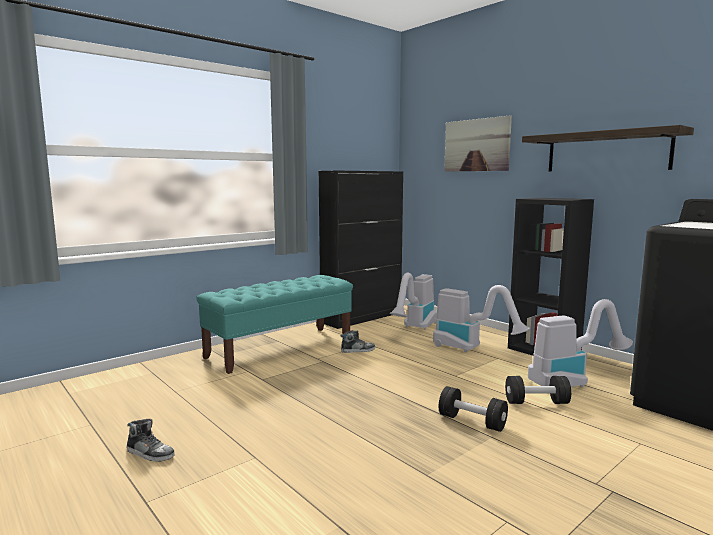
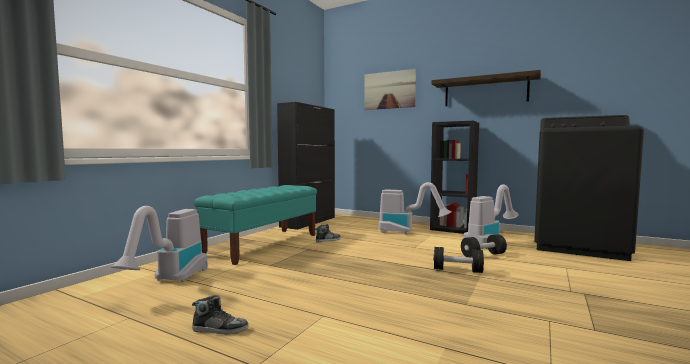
camera: 20 degrees left, 5 degrees down
(415, 328) = (355, 225): vacuum cleaner -> vacuum cleaner (170, 282)

